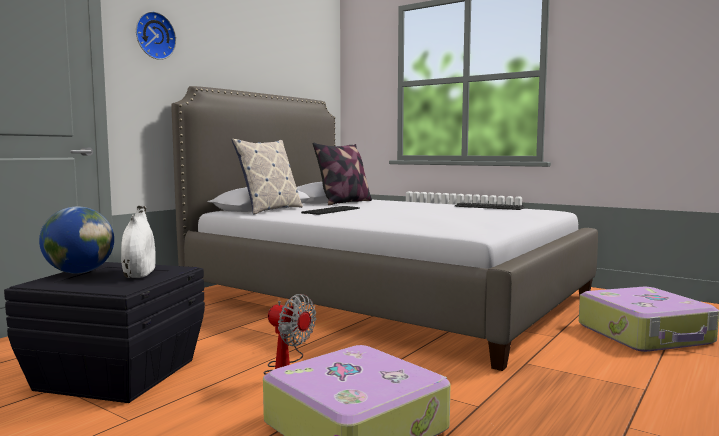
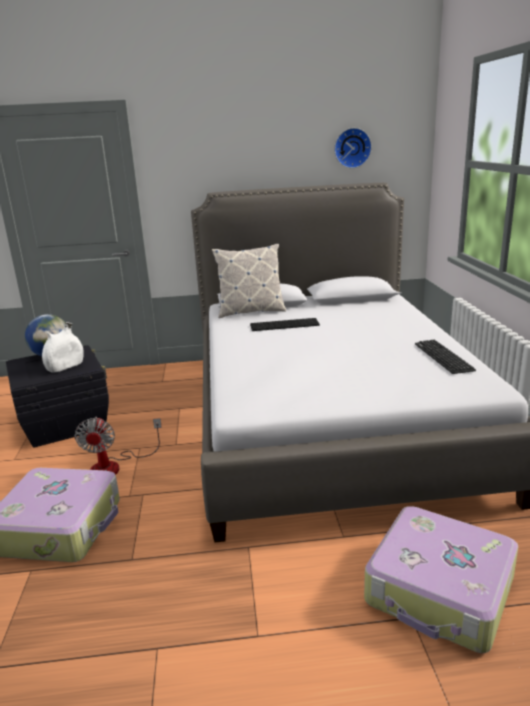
camera: 50 degrees right, 15 degrees up
(154, 36) = (180, 151): wall clock -> wall clock (352, 148)
(344, 202) = (352, 306): pillow -> none

